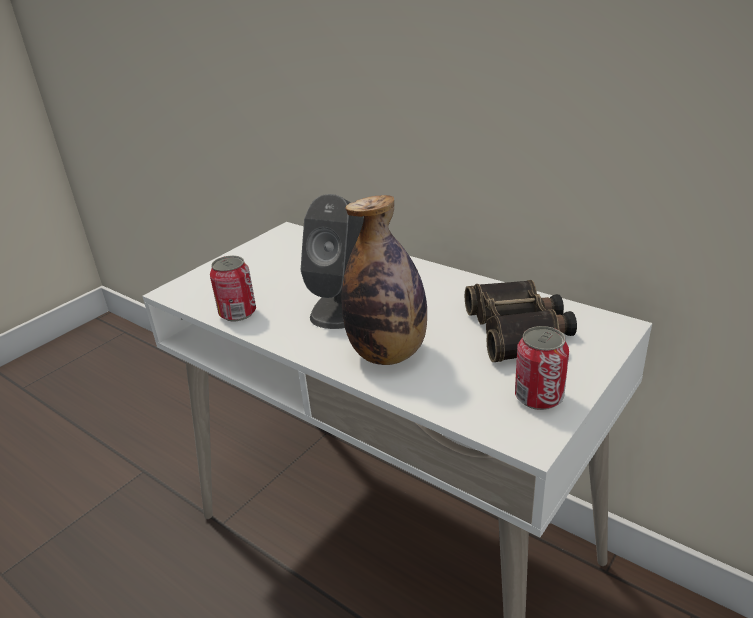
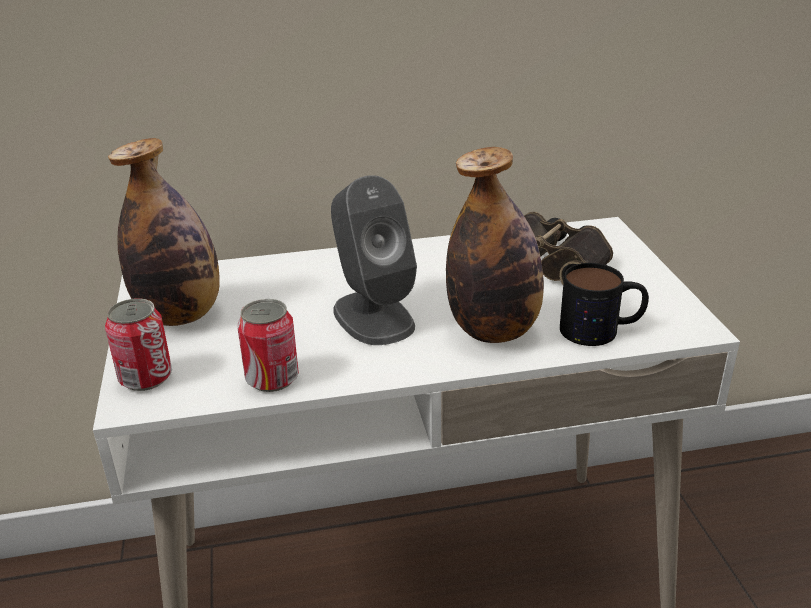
camera: 50 degrees left, 0 degrees up
(265, 257) = (181, 315): none -> bottle
(456, 395) = (602, 329): none -> mug
(538, 397) = (650, 299): can -> can (146, 377)

